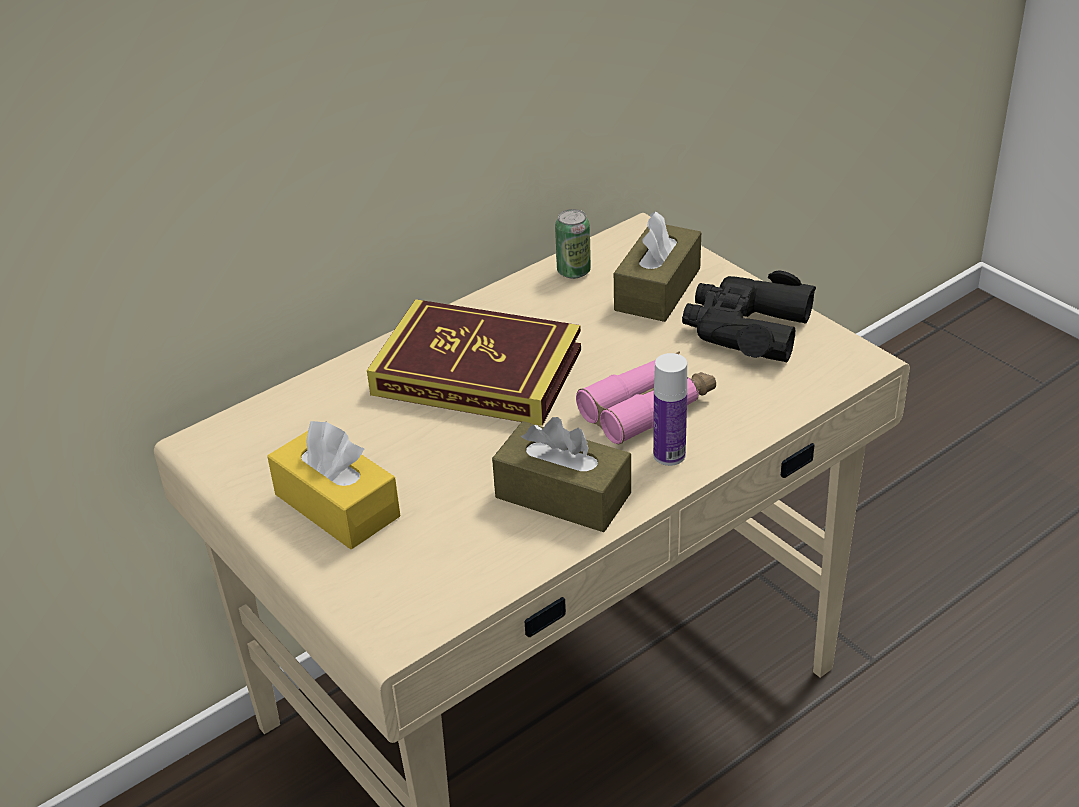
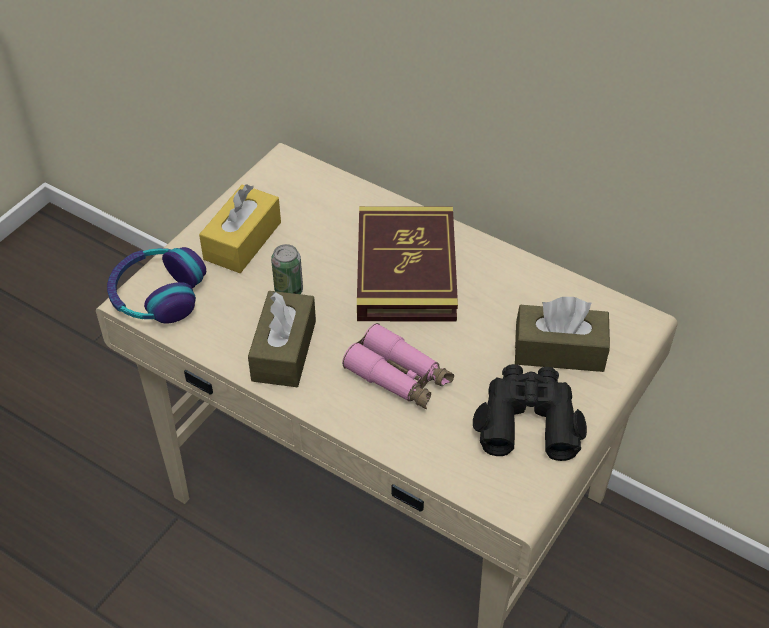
camera: 70 degrees right, 10 degrees up
(394, 607) = (157, 294): none -> headphones
(573, 271) = (560, 292): can -> can (288, 290)
(669, 455) = (346, 401): bottle -> none

